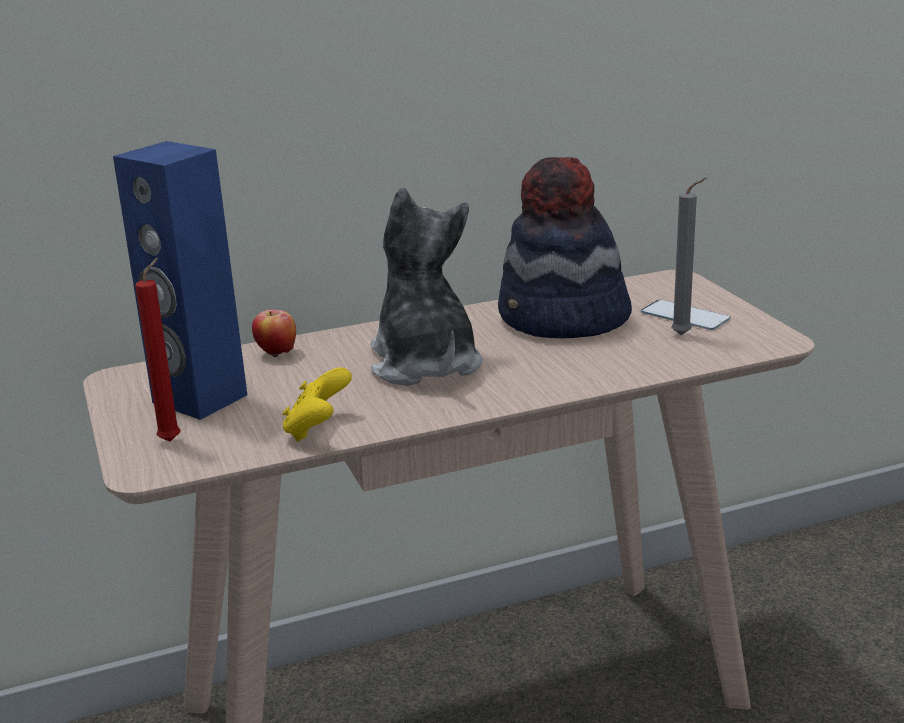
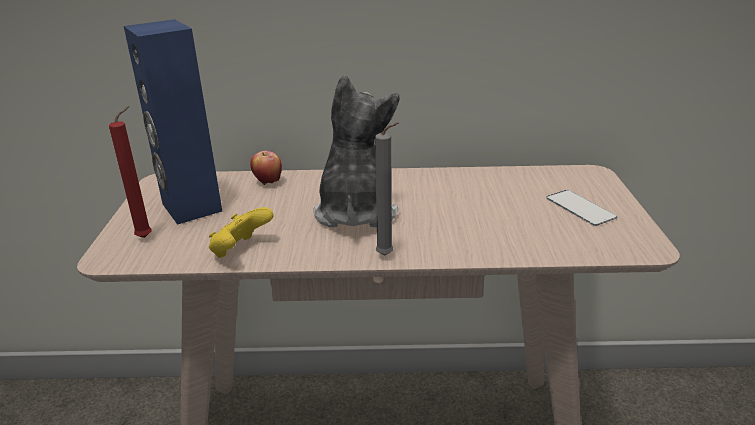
camera: 20 degrees right, 5 degrees up
(562, 320) = (481, 193): hat -> none
(684, 335) = (569, 225): grey candle -> grey candle (387, 256)

